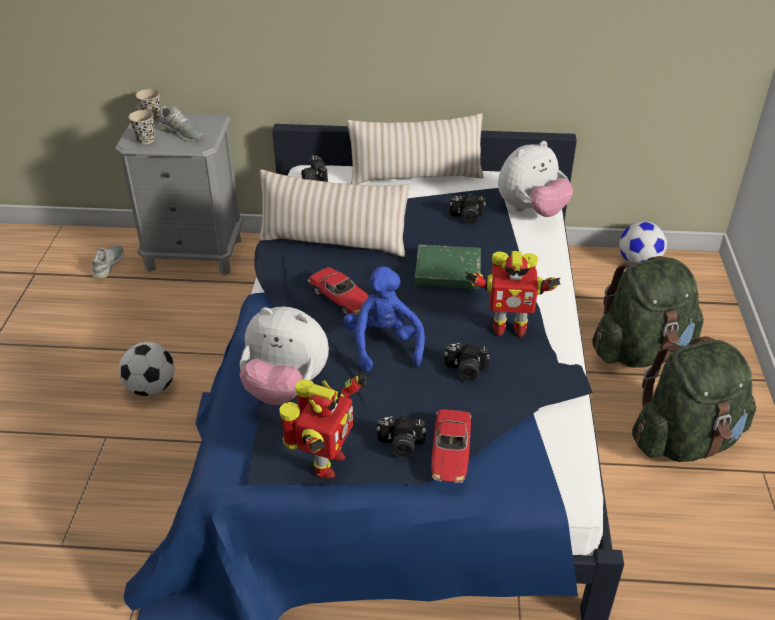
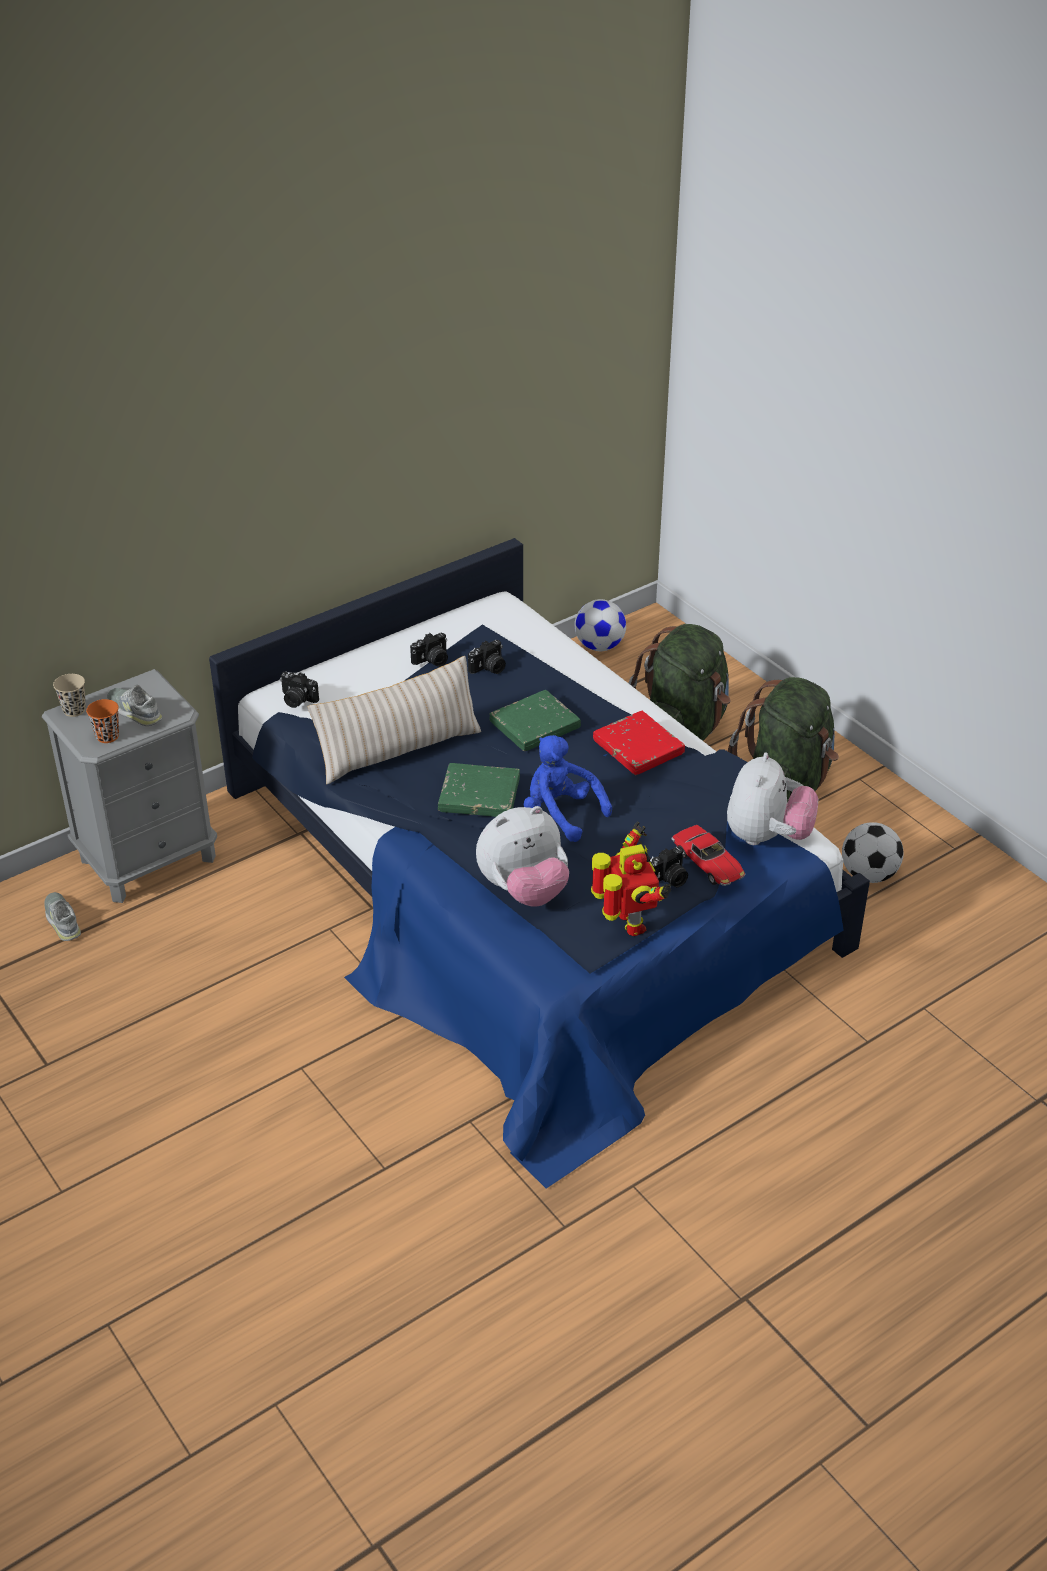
camera: 40 degrees left, 0 degrees up
(145, 140) = (107, 736): beige cup -> orange cup
(151, 388) = (285, 1003): football -> football (868, 874)
(181, 133) = (135, 711): grey shoe -> grey shoe turned 135 degrees counterclockwise
(341, 299) = (479, 795): toy car -> green book
(415, 176) = (386, 650): beige pillow -> none
(465, 371) = (649, 799): camera -> camera (432, 661)
(508, 327) = (638, 747): toy robot -> red book
(531, 210) = (532, 634): plush toy -> plush toy (767, 836)

